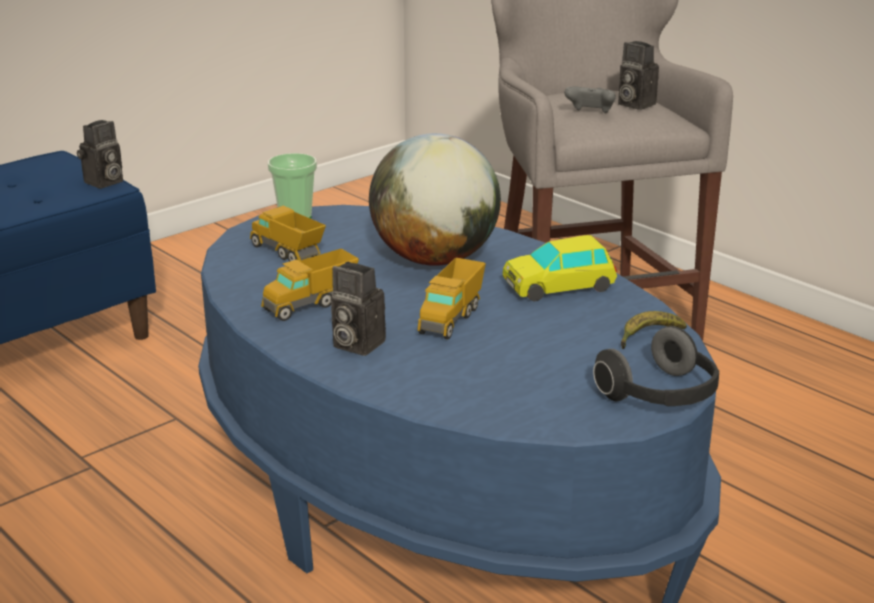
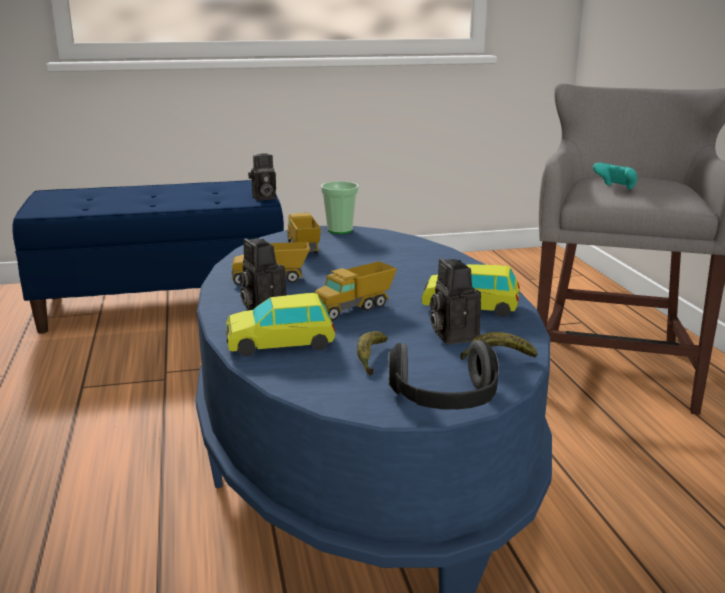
camera: 30 degrees right, 5 degrees down
(432, 380) = (280, 343): none -> toy car
(435, 259) = (399, 271): globe -> none
(542, 372) = (370, 359): none -> banana
(590, 113) = (615, 188): grey game controller -> turquoise game controller
(633, 104) = (665, 188): camera -> camera (452, 335)

